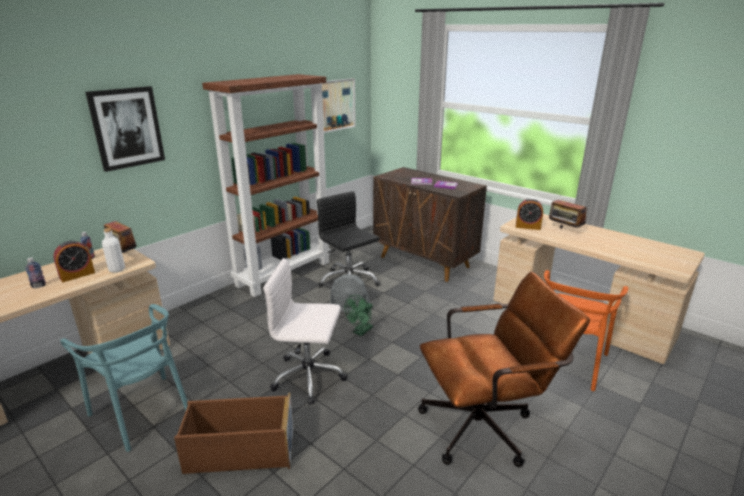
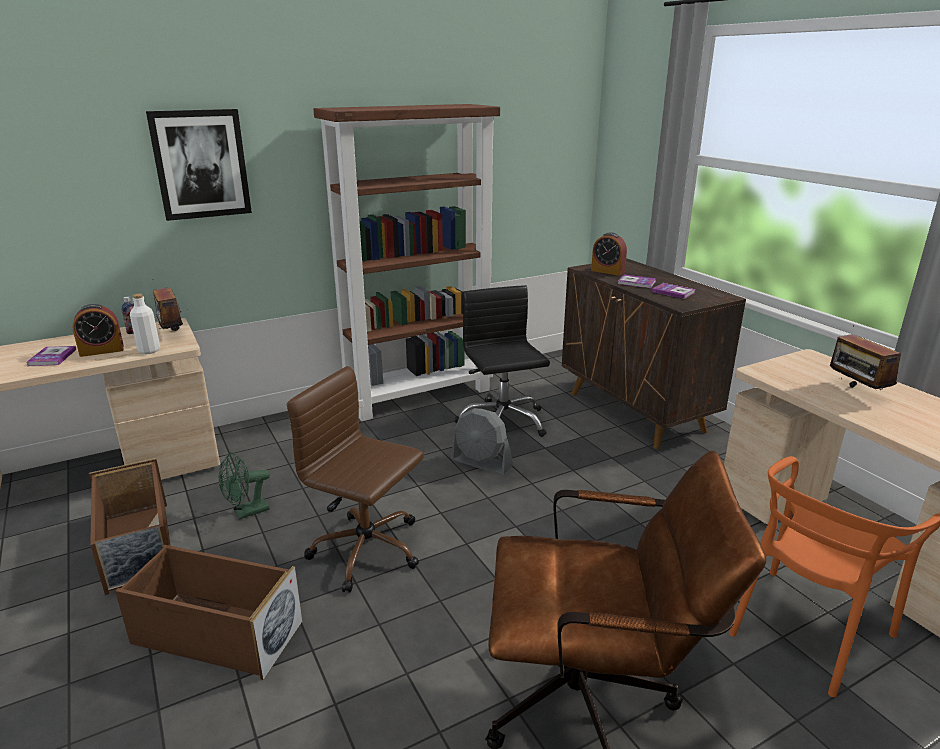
camera: 20 degrees right, 0 degrees up
(39, 286) = (52, 357): bottle -> book
(143, 412) = (138, 547): turquoise chair -> brown storage box
(310, 377) = (368, 551): white office chair -> brown office chair
(336, 105) = (533, 155): picture -> none
(360, 331) = (478, 500): green fan -> green fan (246, 512)
(528, 227) = (788, 376): alarm clock -> alarm clock (607, 271)

